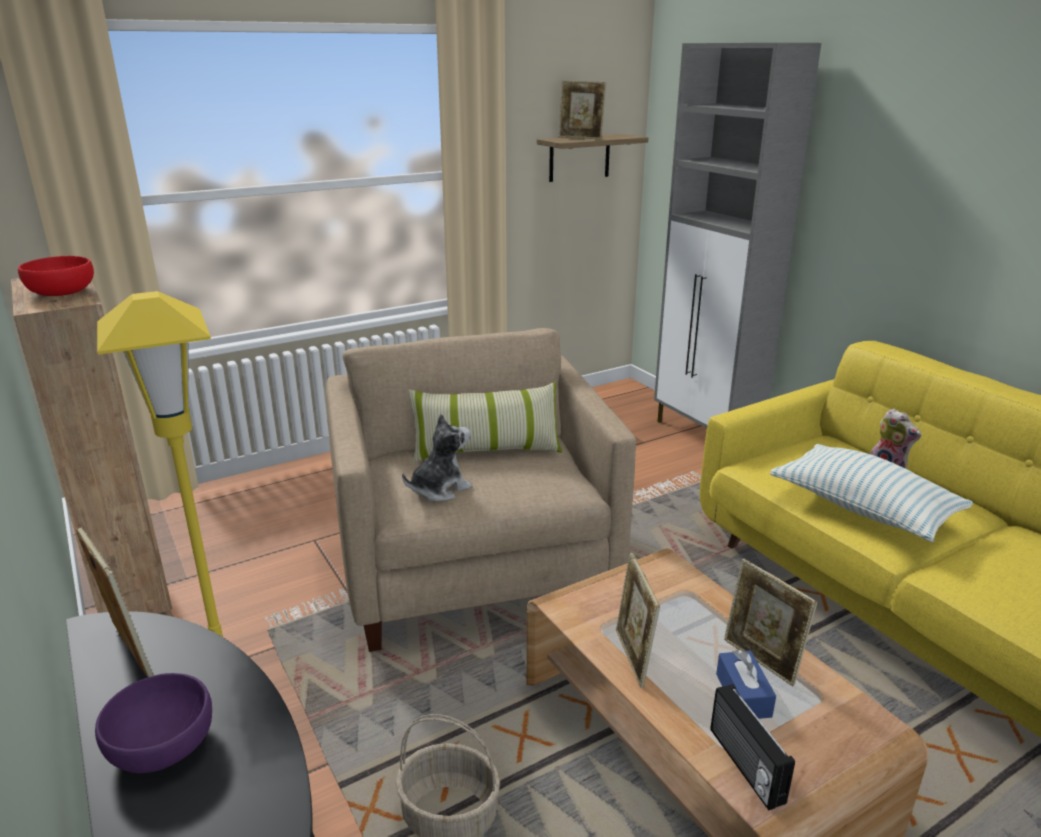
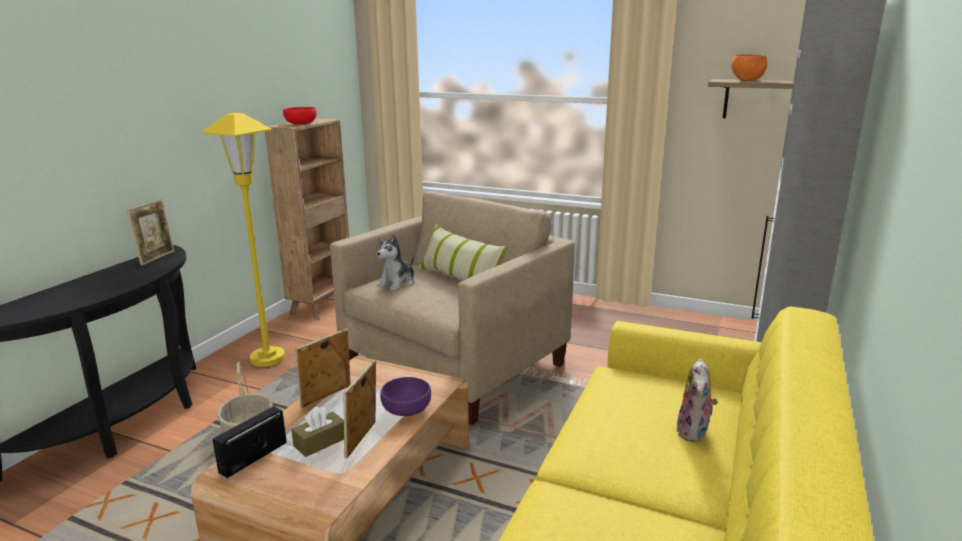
camera: 55 degrees right, 5 degrees down
(160, 745) = (103, 279): purple bowl -> purple bowl (406, 408)
(439, 489) = (397, 283): plush toy -> plush toy turned 105 degrees clockwise
(581, 138) = (747, 80): picture frame -> orange bowl
(743, 695) = (320, 442): blue tissue box -> brown tissue box
(863, 509) = (611, 432): pillow -> none

